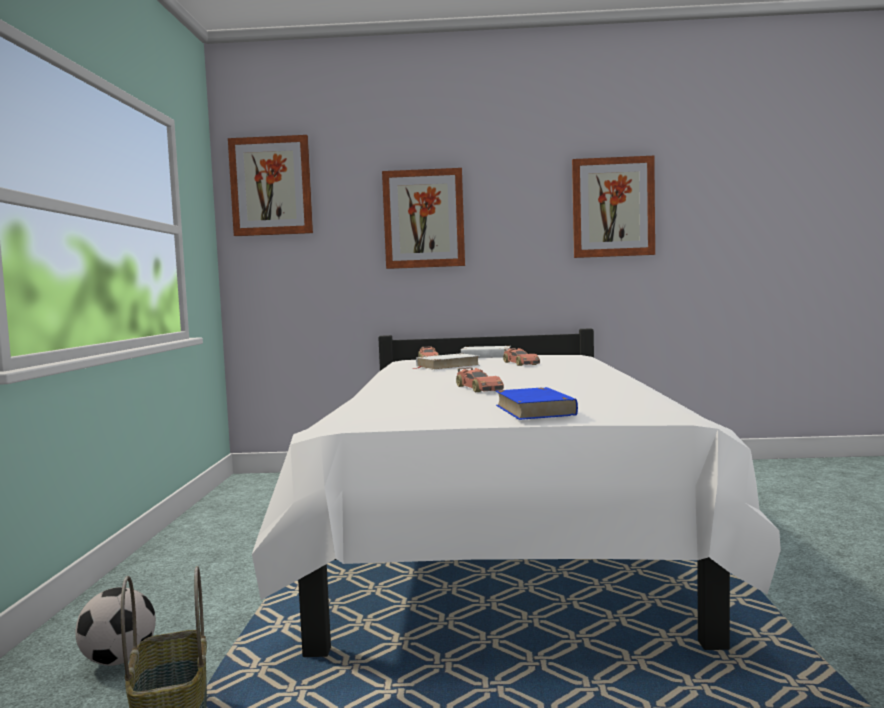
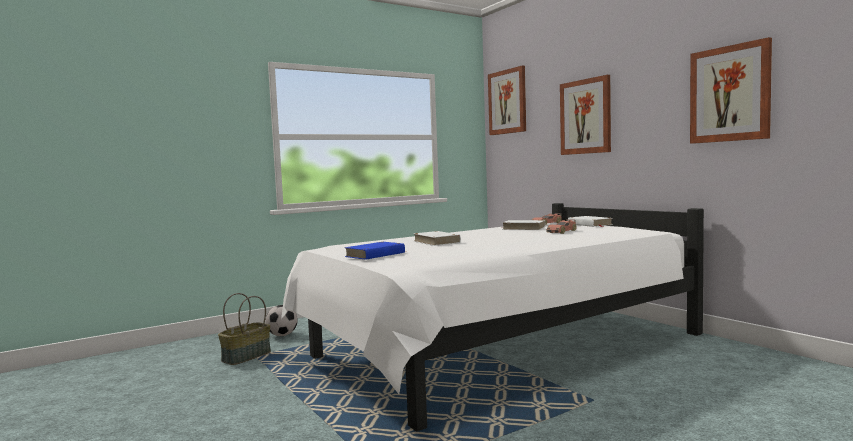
camera: 55 degrees right, 0 degrees up
(478, 389) = (436, 242): toy car -> white book

